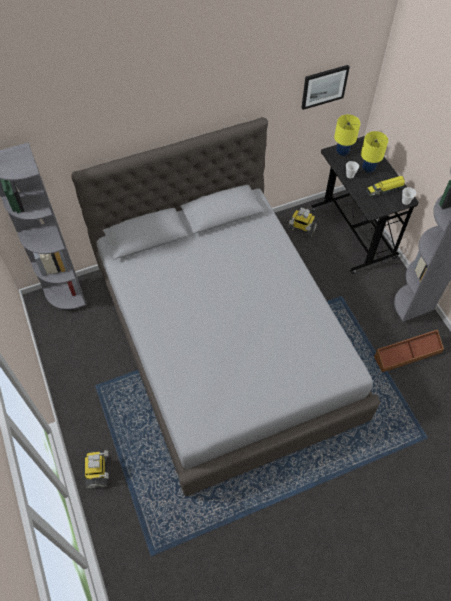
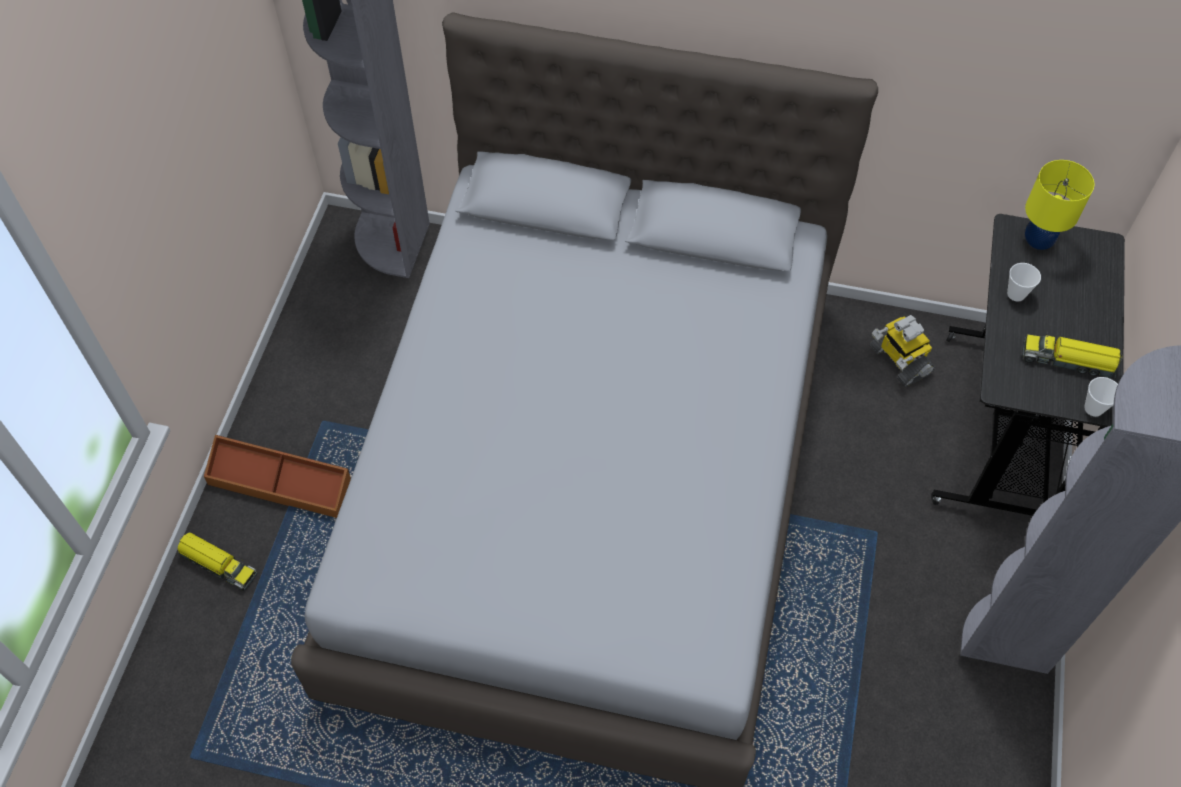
camera: 35 degrees right, 0 degrees up
(98, 472) = (218, 564): toy robot -> toy truck
(324, 86) = (1043, 78): picture -> none
(367, 169) = (1064, 301): yellow table lamp -> none
(407, 354) = (922, 724): brown storage box -> brown storage box (281, 484)

